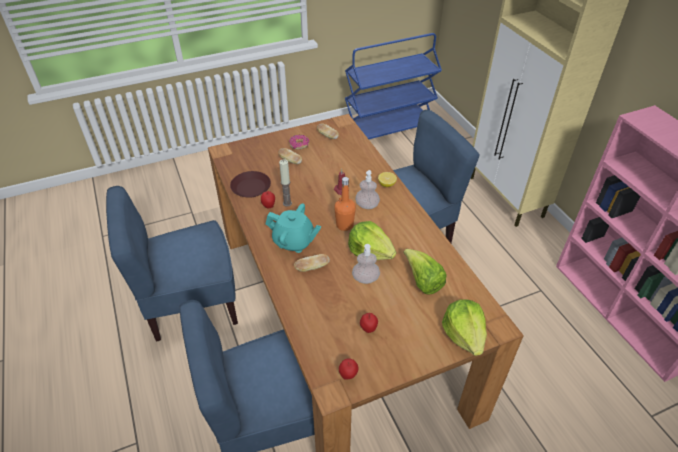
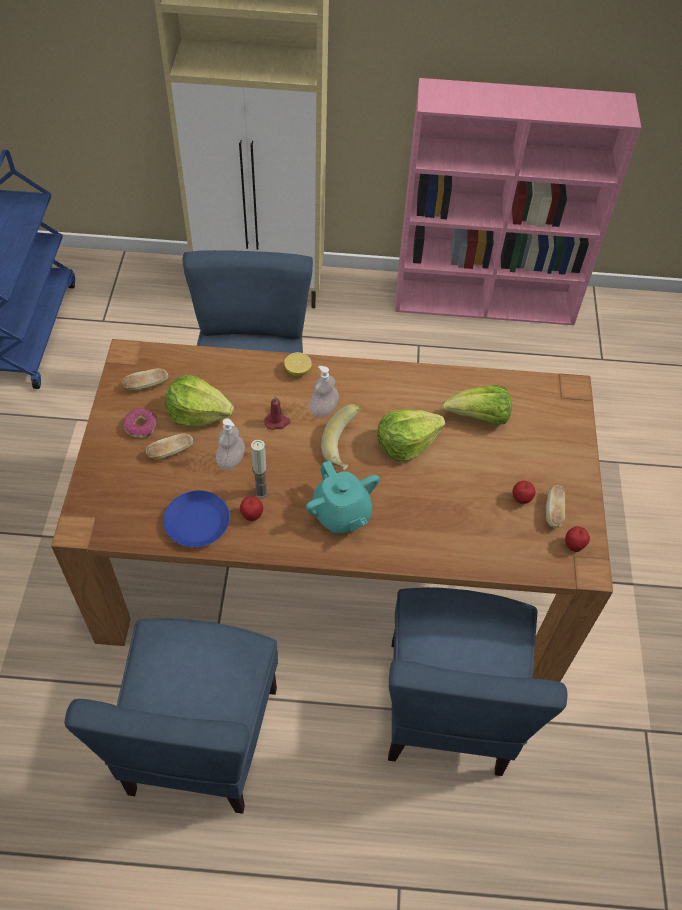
camera: 65 degrees left, 10 degrees up
(250, 187) = (196, 523): brown plate -> blue plate
(294, 242) = (341, 514): turquoise teapot -> turquoise teapot turned 105 degrees clockwise
(312, 267) = (398, 513): bread -> bread (553, 511)
(344, 225) = (345, 448): orange bottle -> banana
(365, 279) = (447, 468): soap dispenser -> soap dispenser (231, 460)
(464, 335) = (568, 421): lettuce -> lettuce (198, 413)

